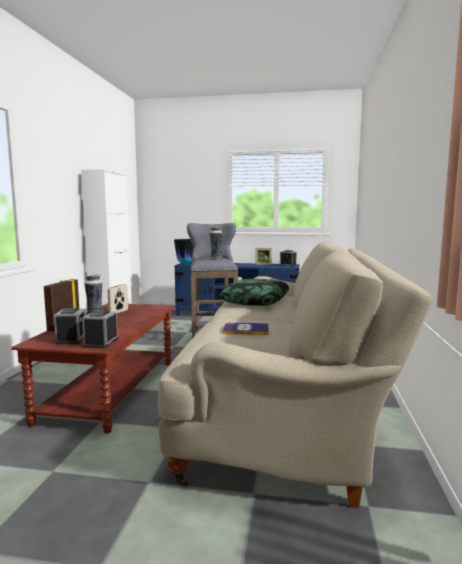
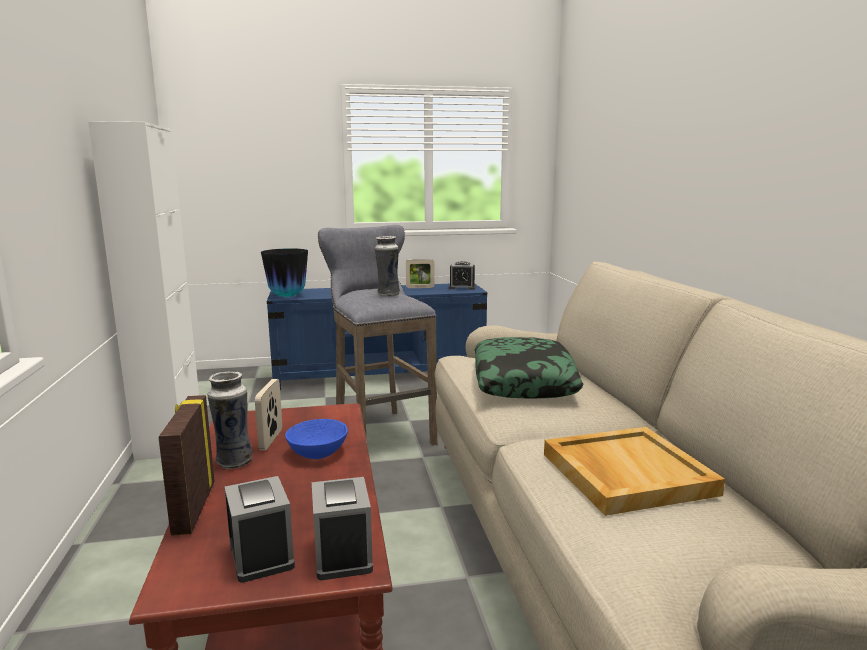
camera: 20 degrees left, 5 degrees up
(132, 317) = (318, 452): none -> blue bowl
(246, 330) = (625, 473): book -> beige tray

